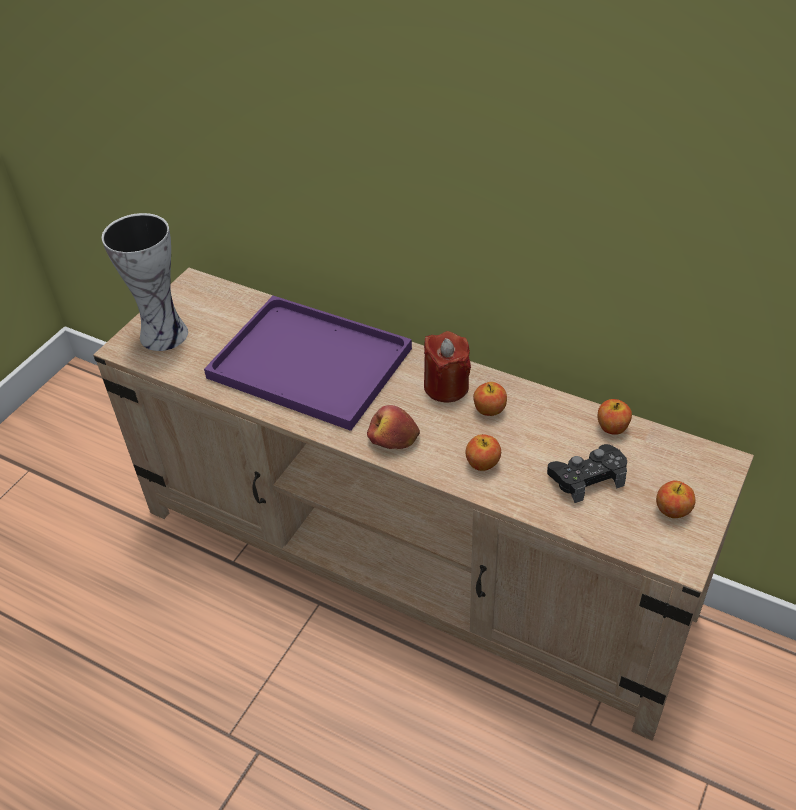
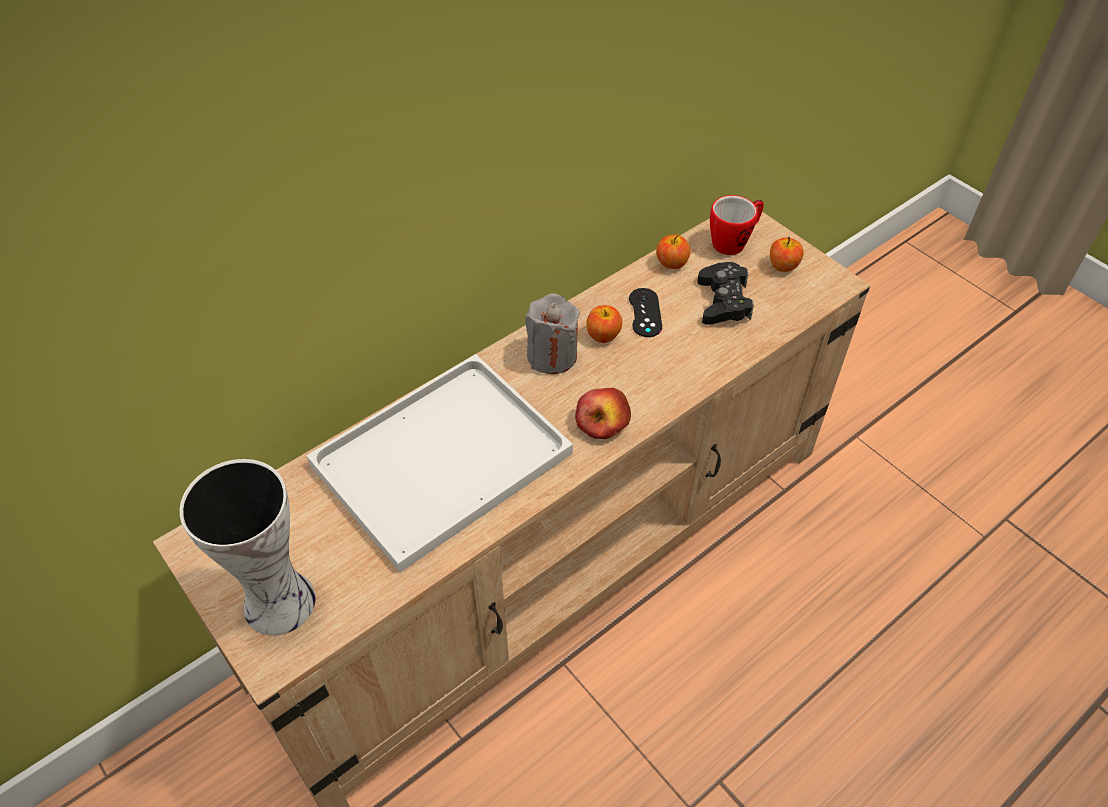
camera: 70 degrees left, 5 degrees up
(305, 363) = (439, 463): purple tray -> white tray
(446, 387) = (552, 356): red candle -> grey candle
(483, 463) = (672, 365): apple -> none
(534, 428) = (645, 313): none -> black game controller
(679, 464) = (734, 242): none -> mug

